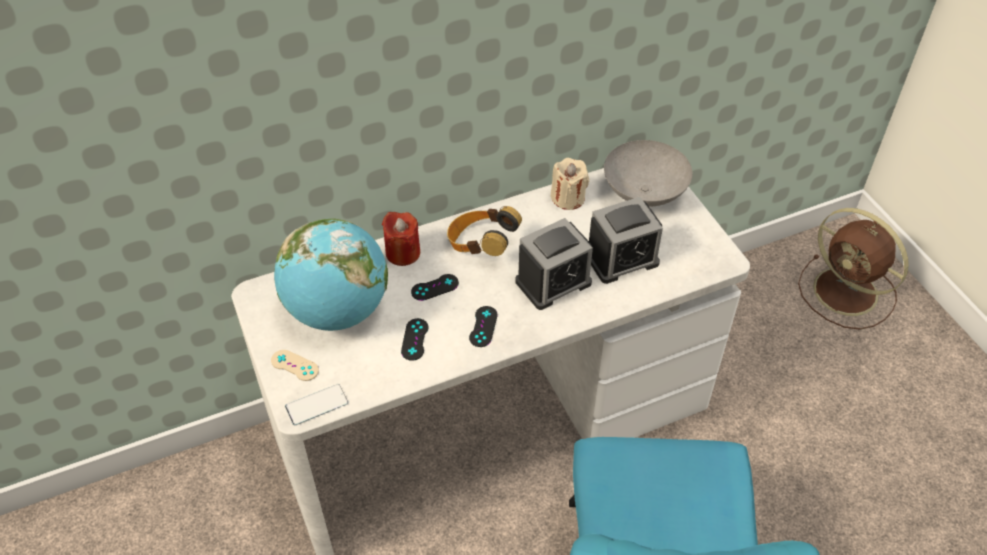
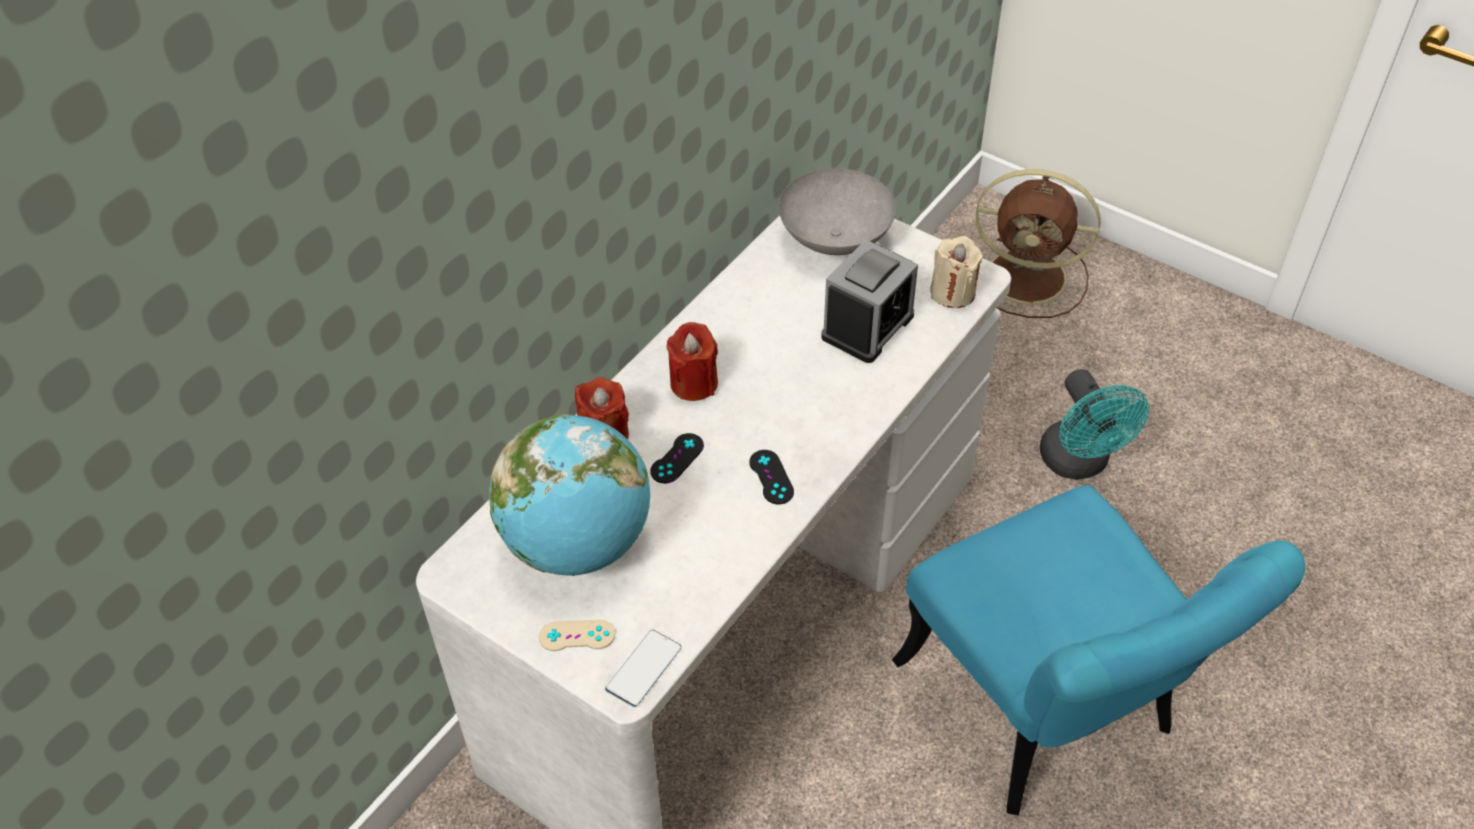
camera: 30 degrees left, 0 degrees up
(415, 339) = (702, 531): black game controller -> none
(481, 245) = (693, 383): headphones -> red candle
(553, 282) = (811, 388): alarm clock -> none
(568, 198) = (753, 282): beige candle -> beige candle (952, 292)
(793, 436) = (1079, 463): none -> turquoise fan

